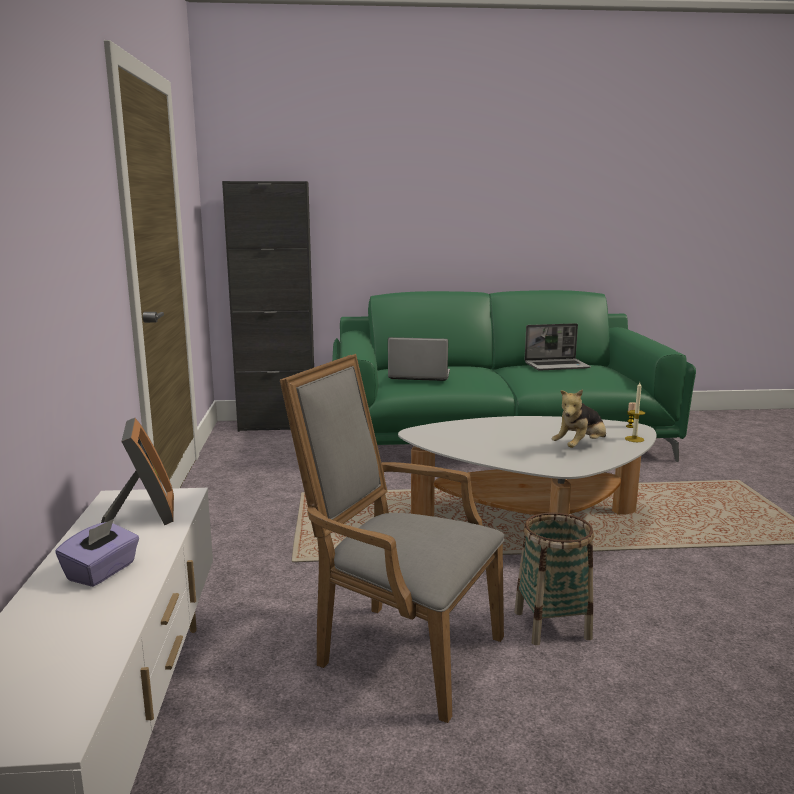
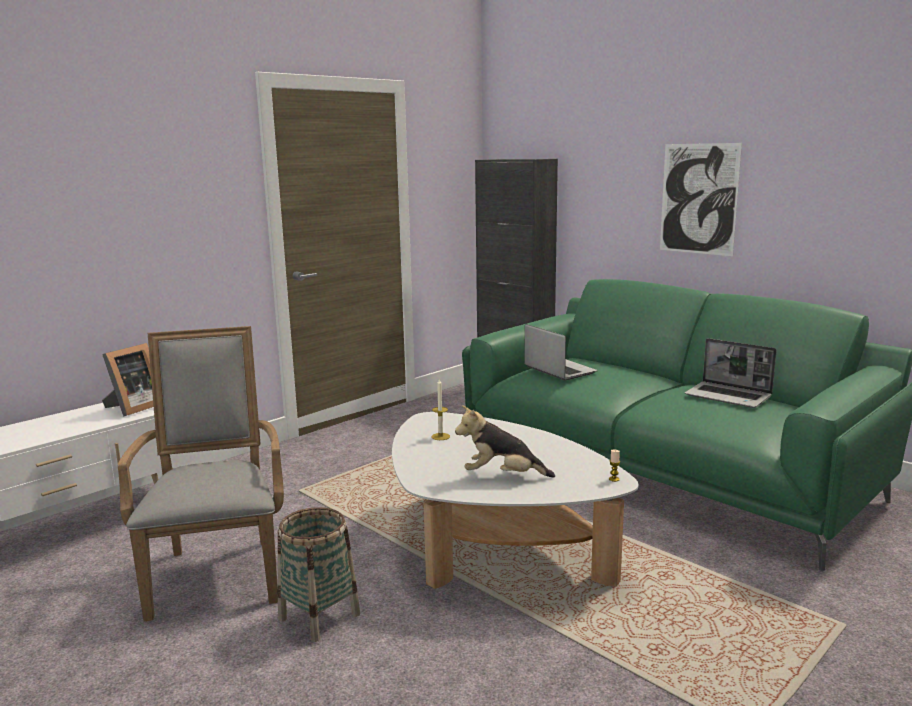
camera: 50 degrees right, 0 degrees up
(102, 572) = (50, 427): purple tissue box -> none
(457, 217) = (698, 199): none -> picture
(634, 439) = (573, 490): candle -> candle (440, 436)

